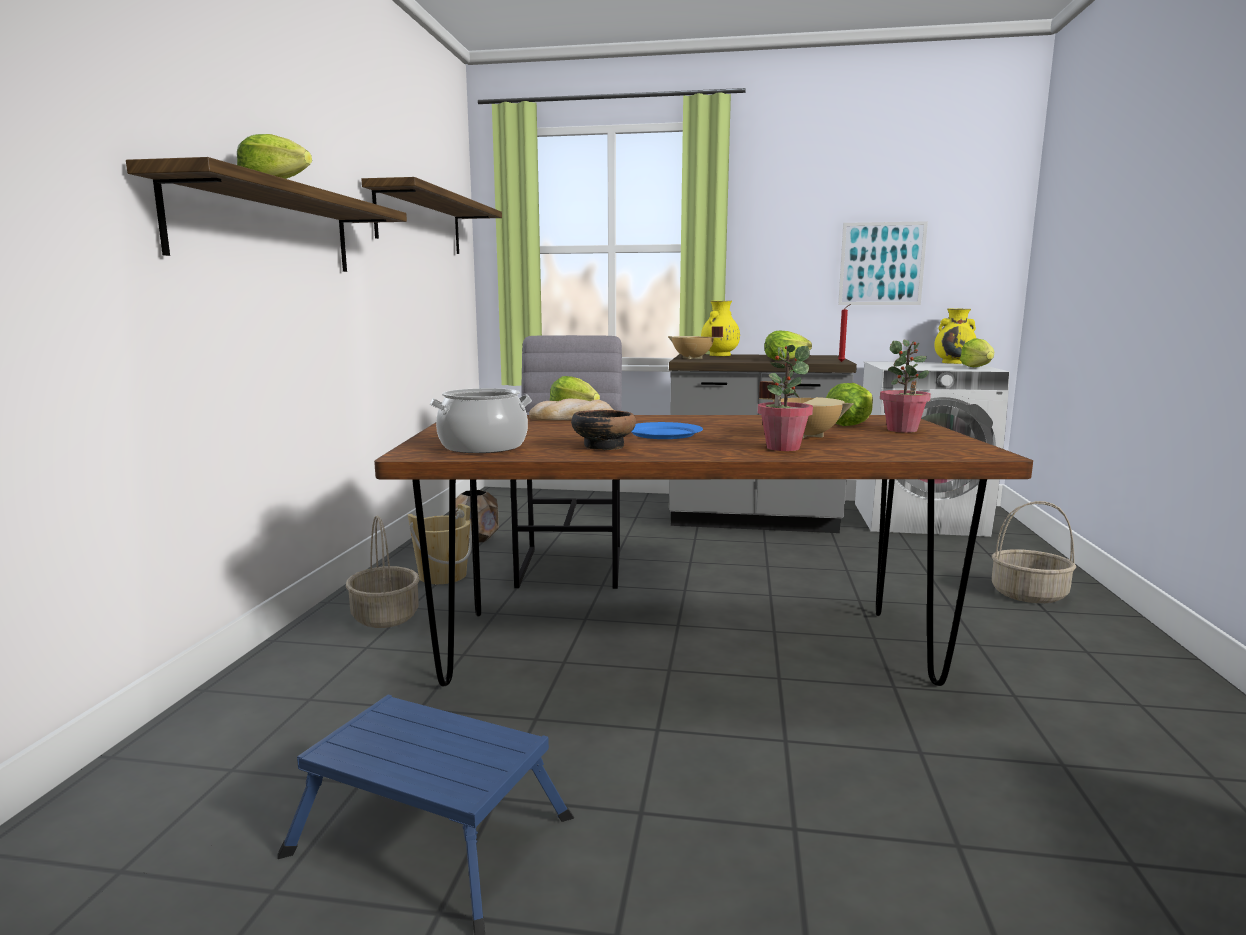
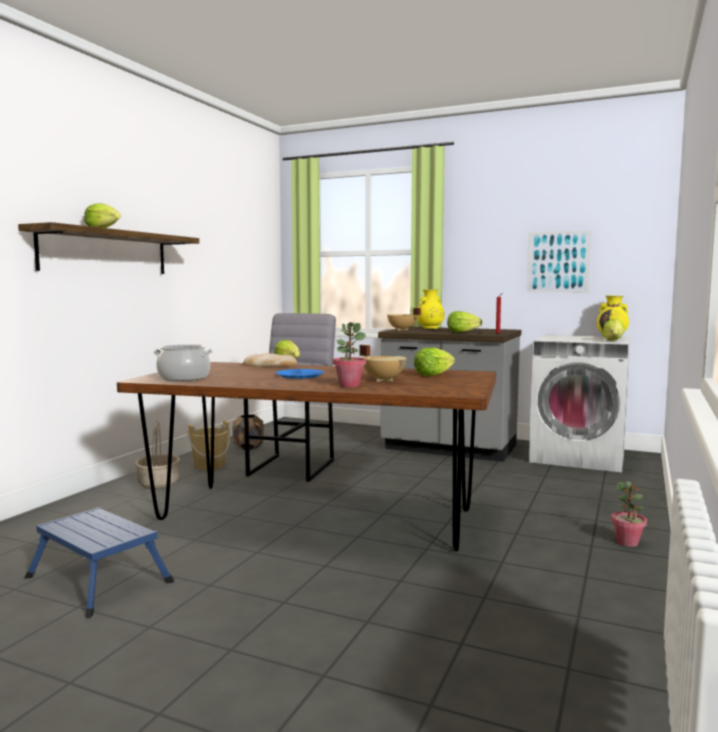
camera: 15 degrees right, 5 degrees down
(420, 222) = (229, 240): shelf -> none
(603, 446) = (248, 380): bowl -> none
(902, 430) = (457, 379): potted plant -> potted plant (627, 542)
(1028, 595) = (596, 510): basket -> none

